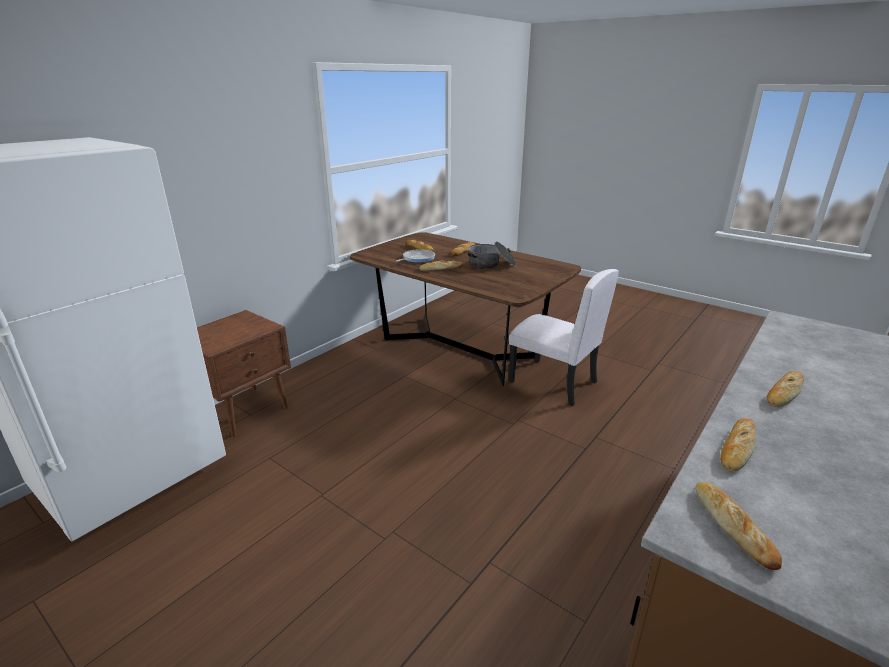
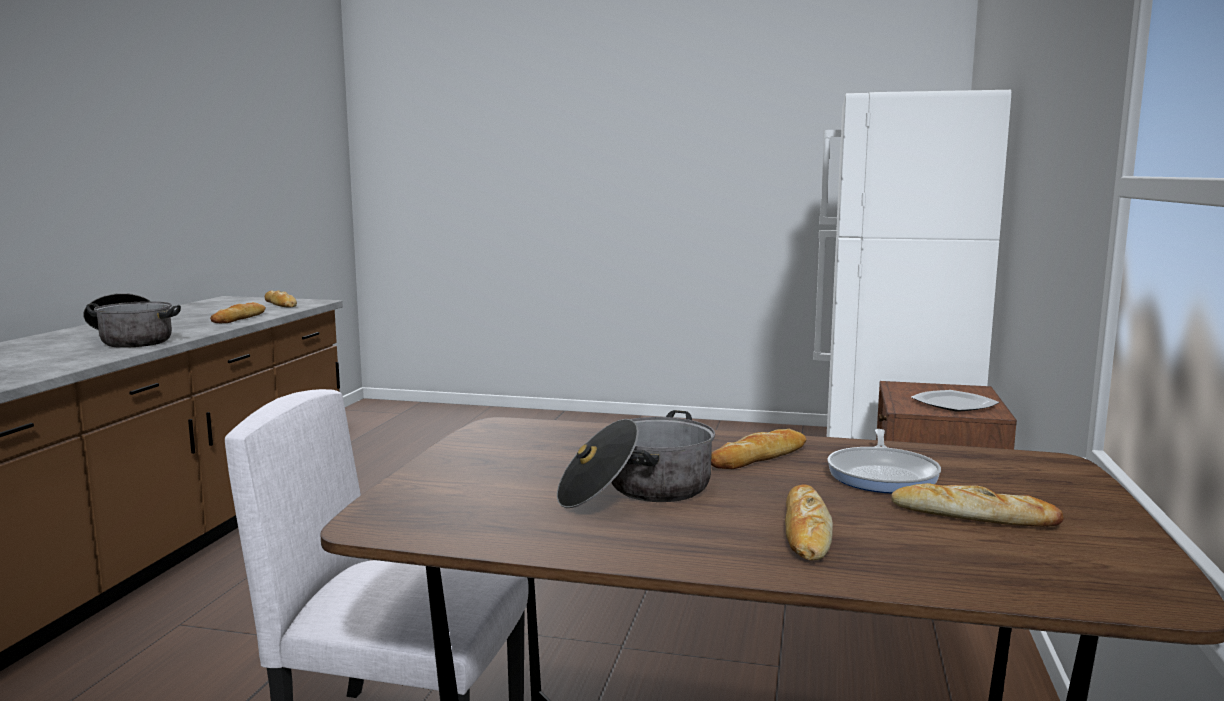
camera: 155 degrees right, 15 degrees down
(238, 325) = (954, 404): none -> plate
(784, 392) = (132, 340): bread -> cooking pot

